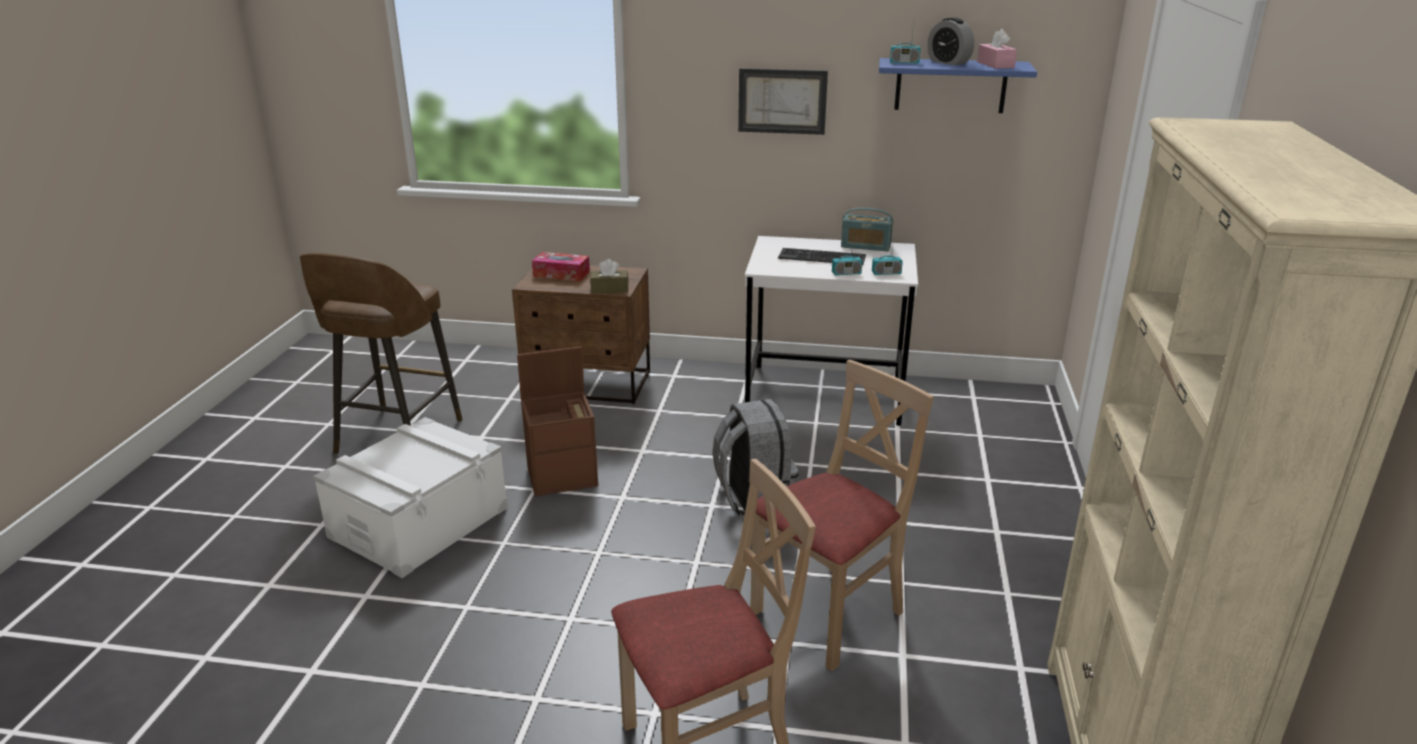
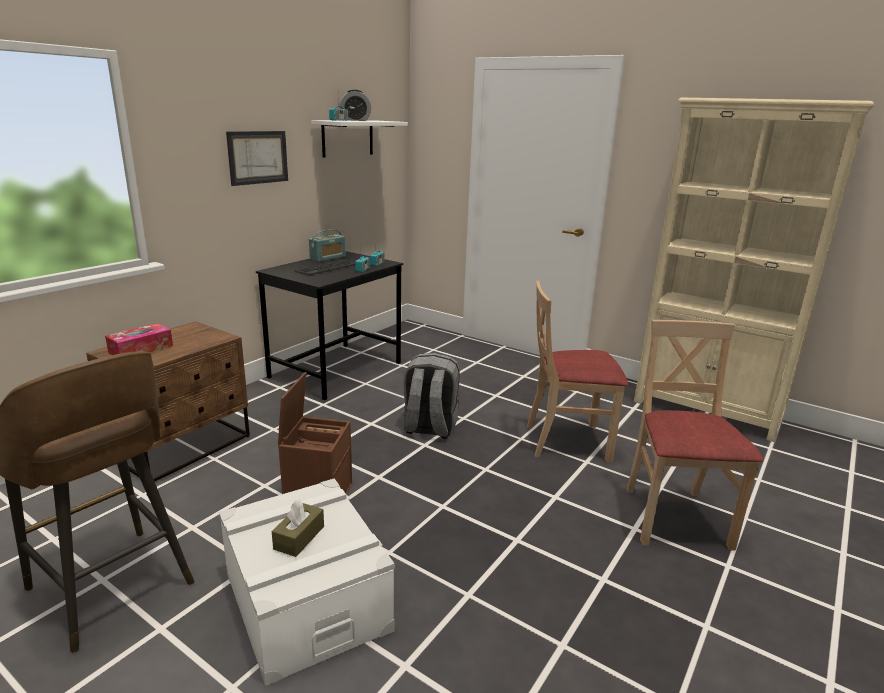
camera: 65 degrees left, 5 degrees down
(609, 289) = (212, 340): brown tissue box -> brown tissue box (299, 537)
(825, 394) = (336, 370): white desk -> black desk
(829, 614) = (567, 441): beige chair -> beige chair turned 75 degrees counterclockwise
(950, 85) = (347, 138): blue shelf -> white shelf
(995, 65) = (378, 120): pink tissue box -> none

